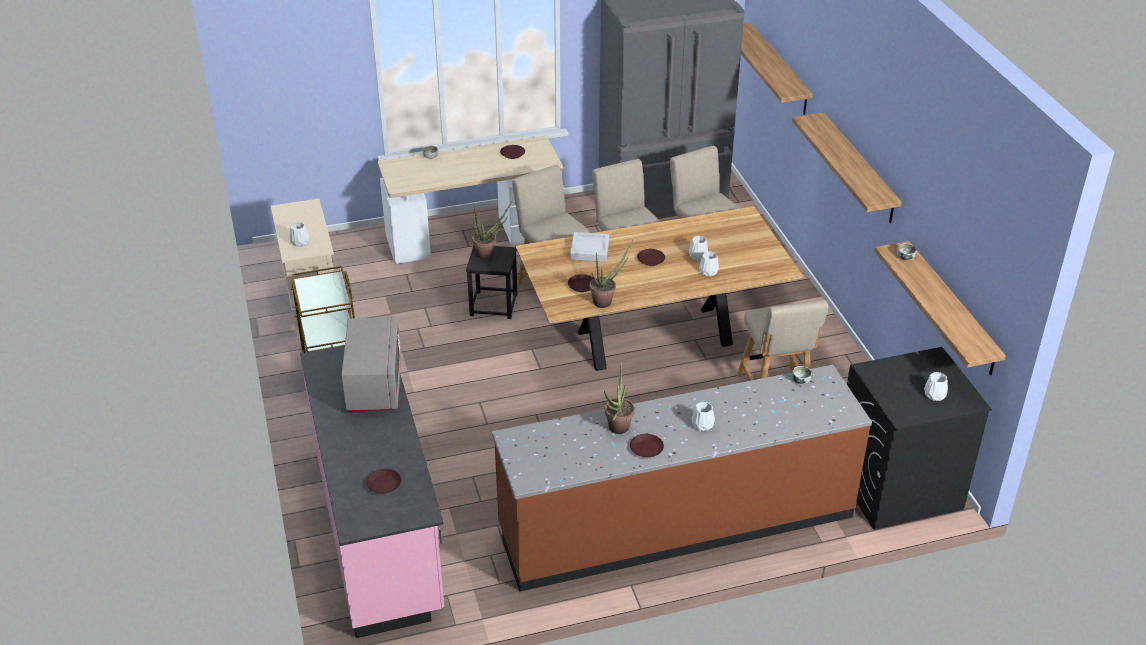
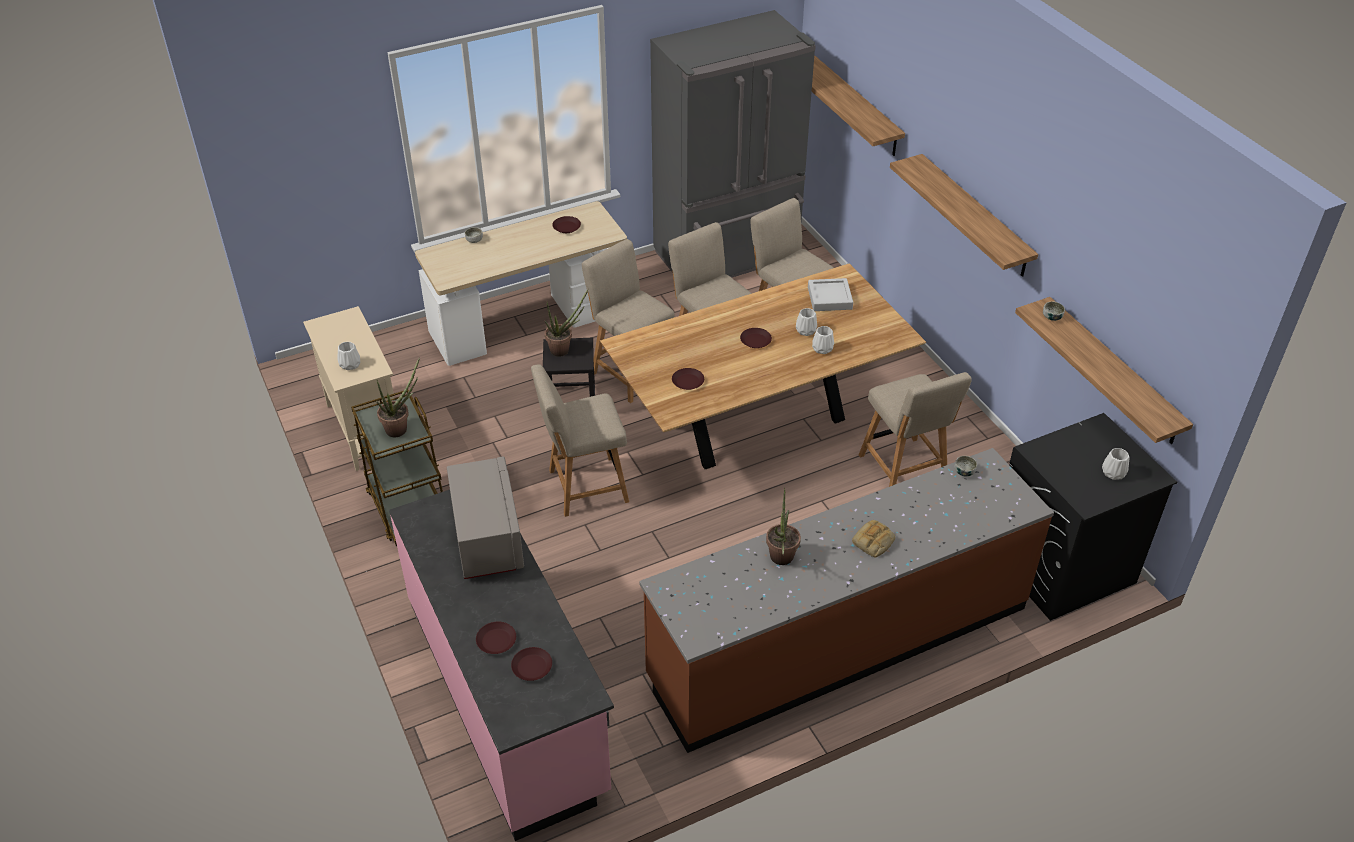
camera: 10 degrees left, 5 degrees up
(486, 372) = (584, 487): none -> beige chair
(589, 250) = (684, 337): grey tray -> grey tray (829, 298)
(606, 301) = (720, 397): potted plant -> potted plant (401, 428)
(646, 448) = (819, 579): brown plate -> brown plate (496, 640)
(702, 426) = (873, 542): white vase -> bread

